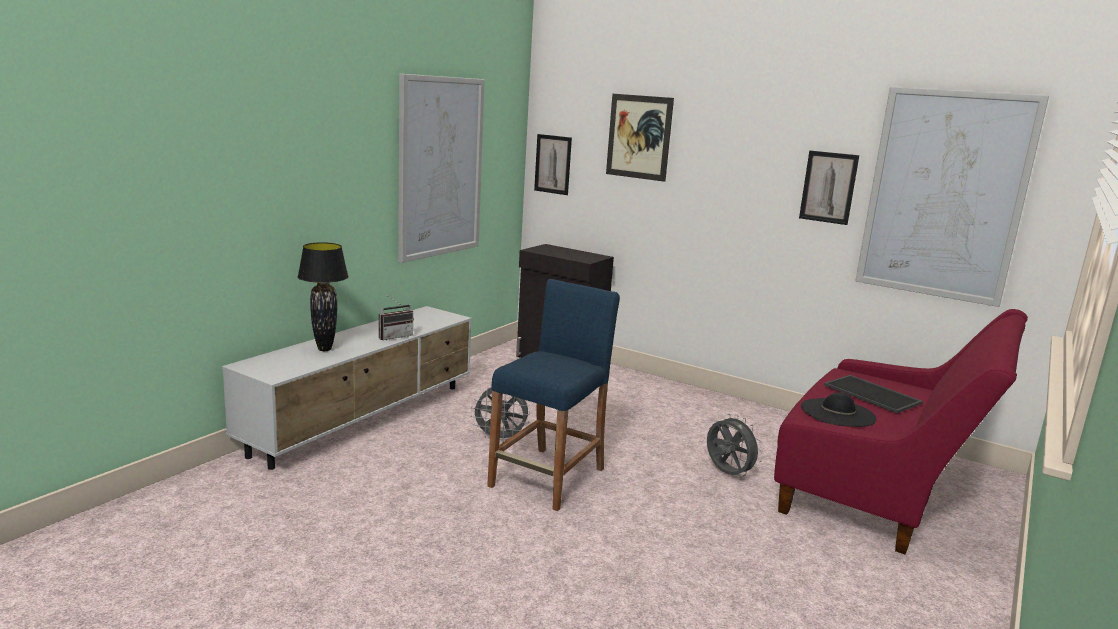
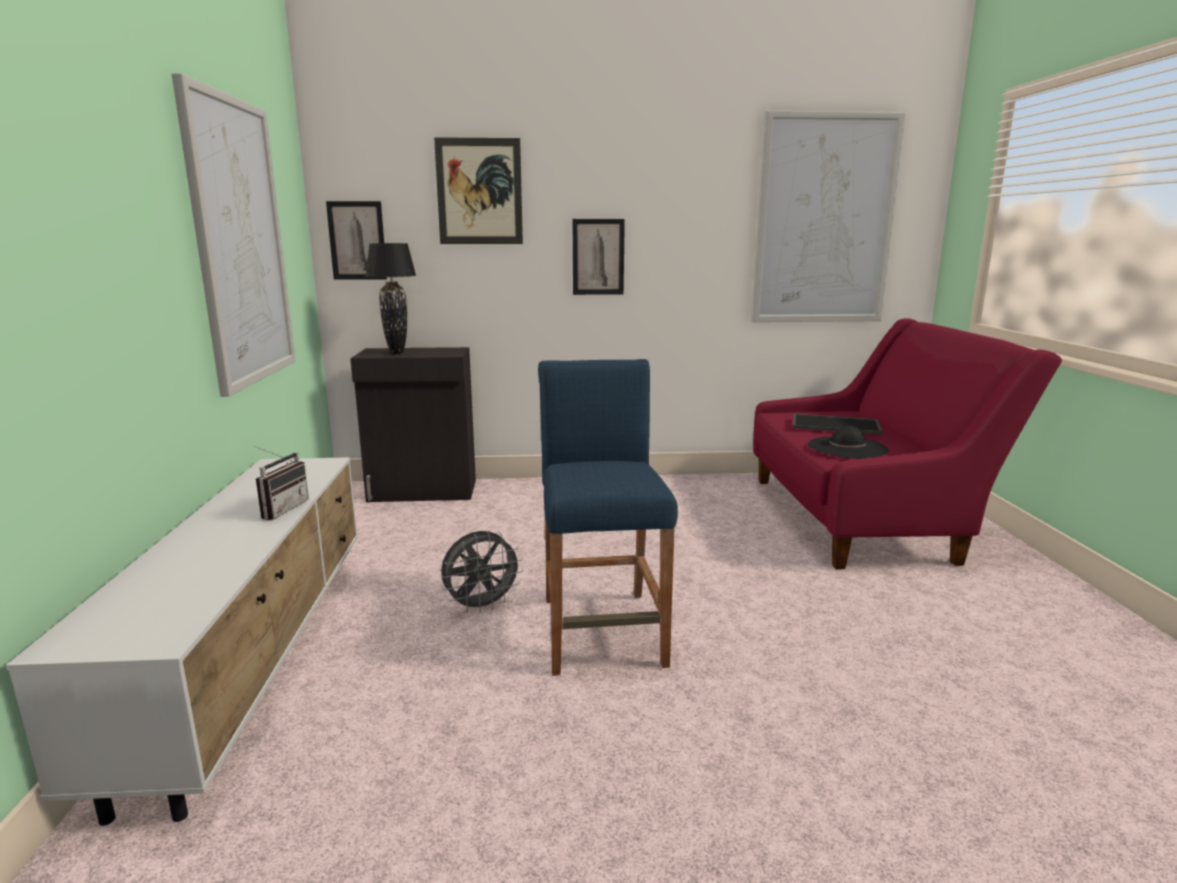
camera: 35 degrees left, 0 degrees up
(324, 349) = (191, 562): black table lamp -> black table lamp (396, 353)
(727, 474) = (745, 551): grey fan -> none
(828, 187) = (713, 226): picture -> picture (598, 257)

